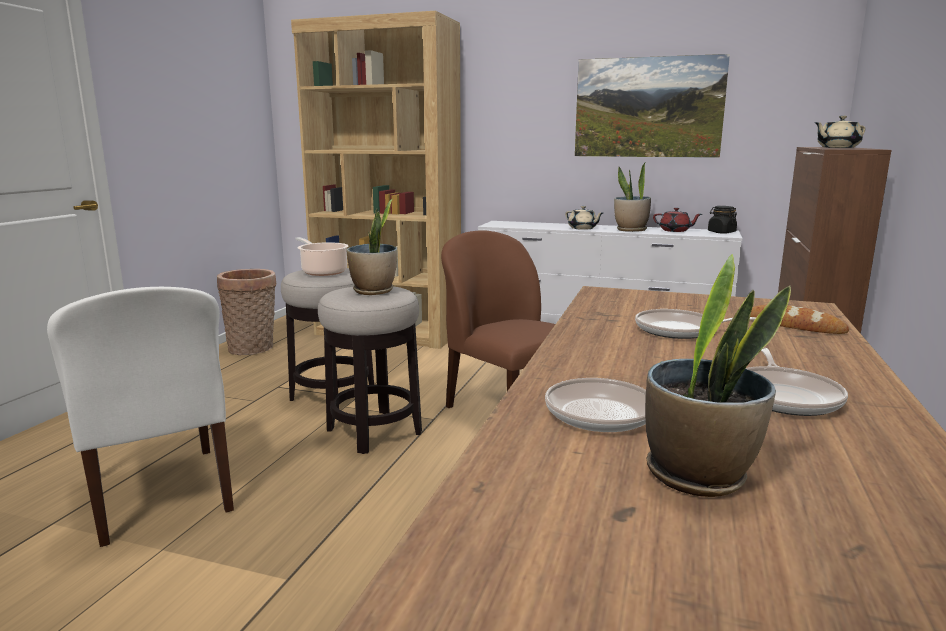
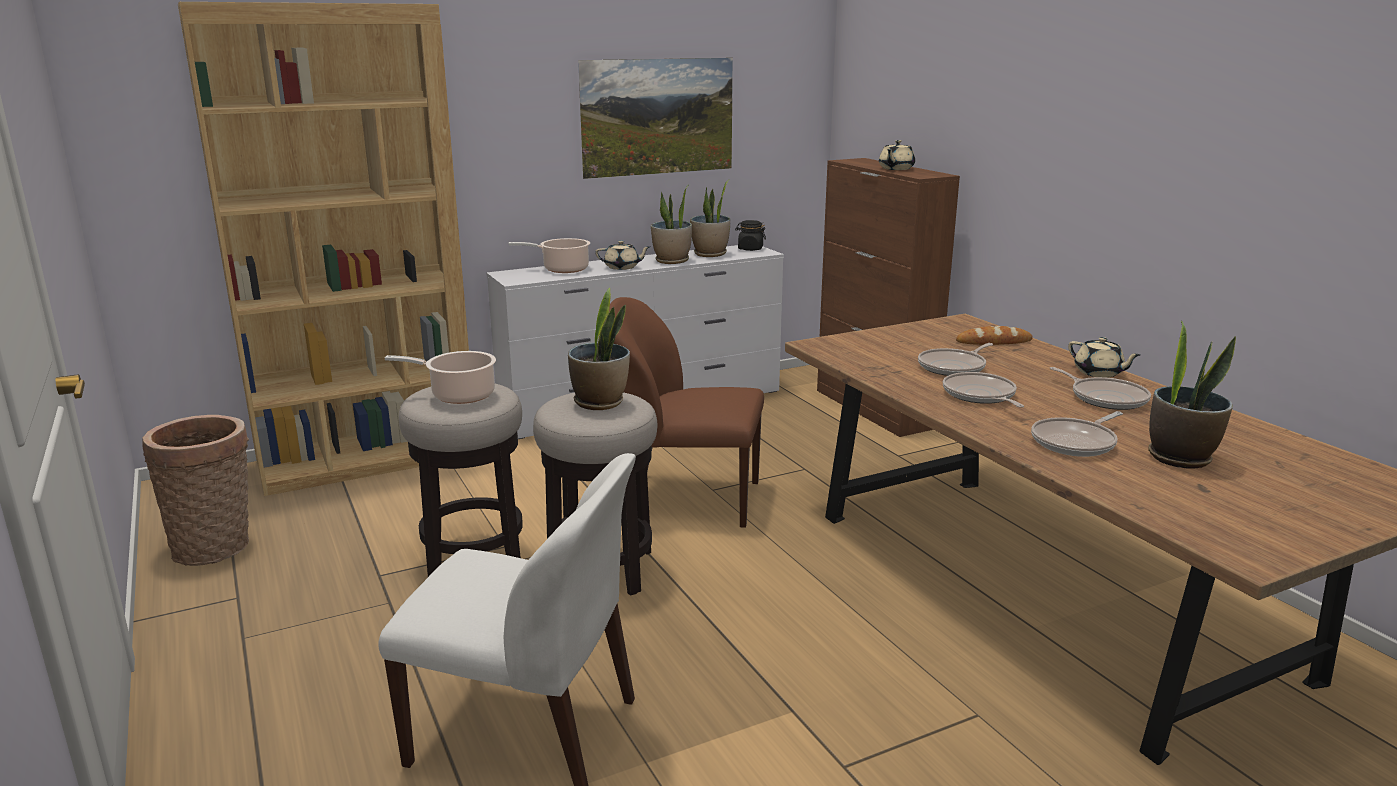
camera: 45 degrees left, 5 degrees up
(540, 224) = (562, 269): none -> cooking pot
(634, 353) = (980, 395): none -> frying pan
(675, 231) = (710, 254): red teapot -> potted plant
(853, 377) = (1099, 373): none -> beige teapot

